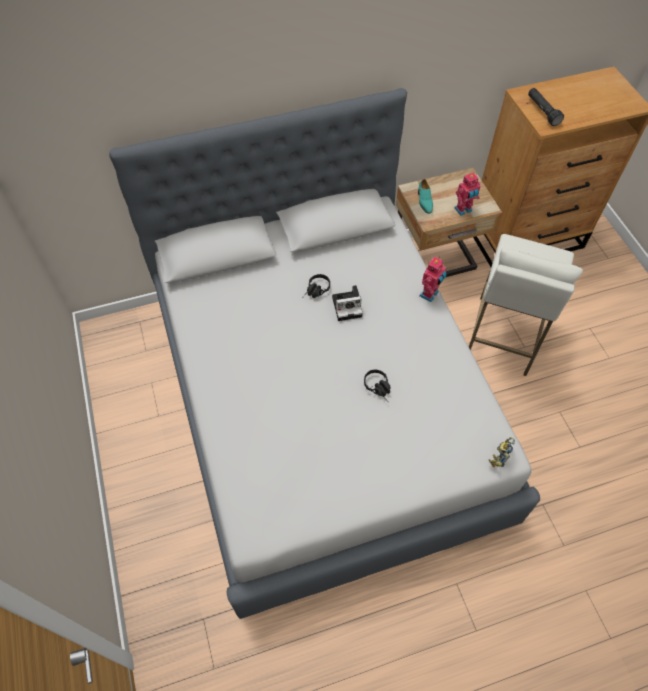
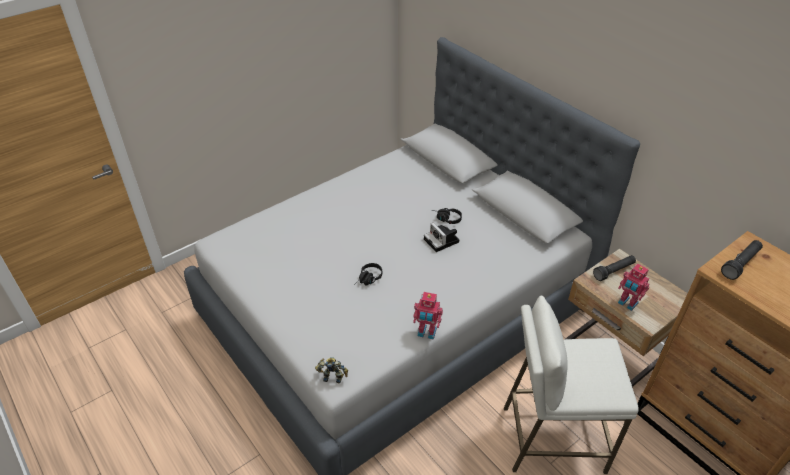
camera: 70 degrees right, 15 degrees down
(424, 201) = (614, 271): turquoise shoe -> black flashlight
(430, 294) = (489, 291): toy robot -> toy robot (426, 333)

